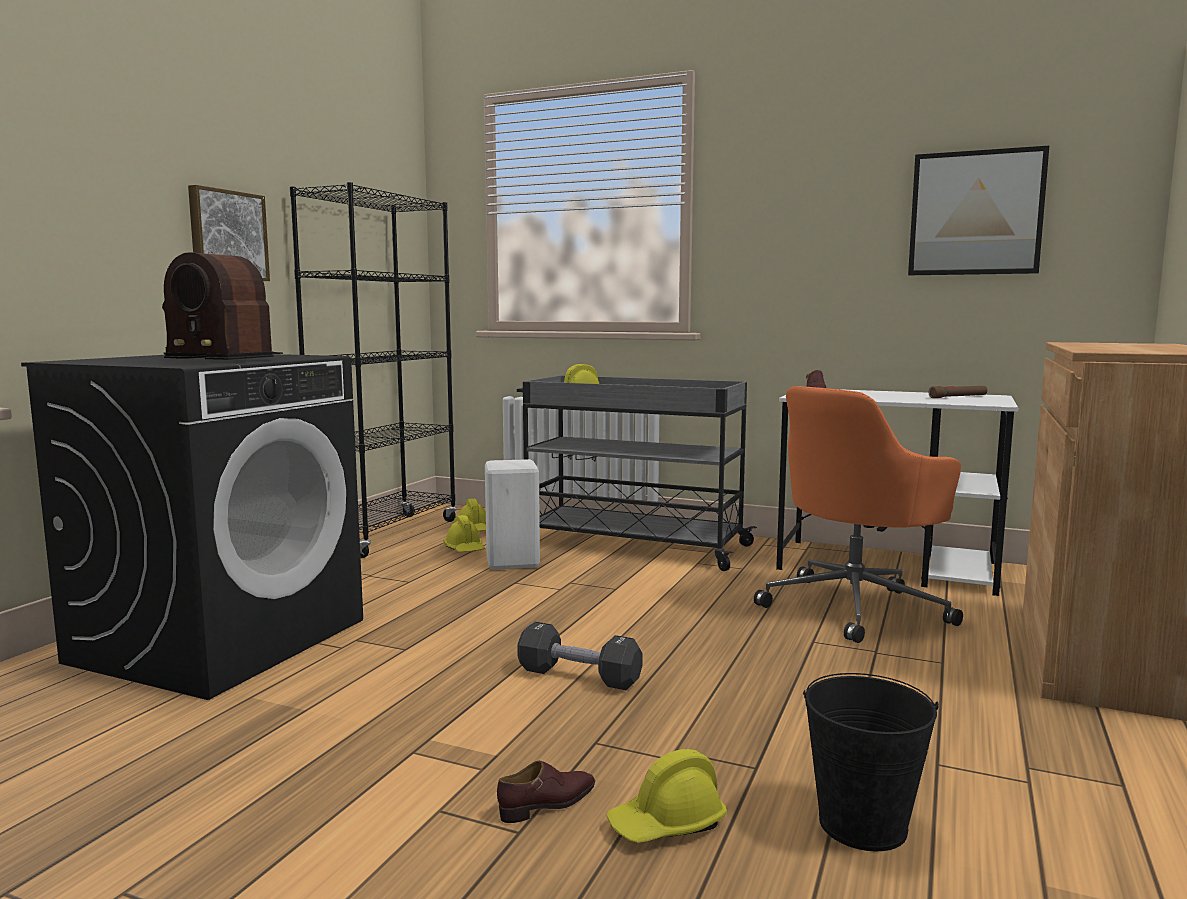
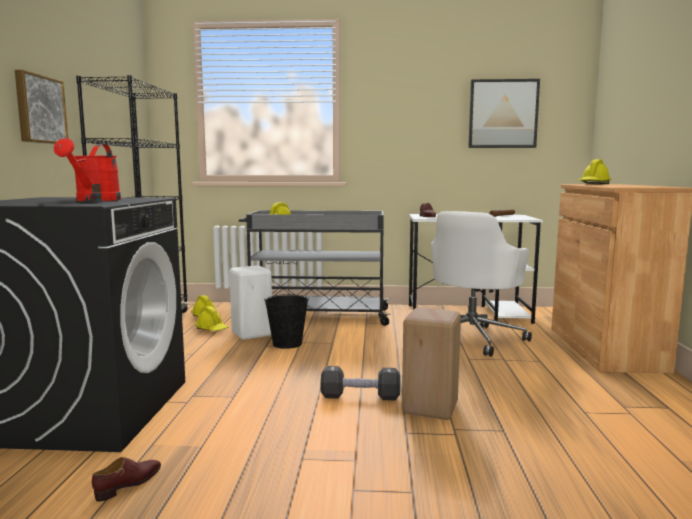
camera: 20 degrees left, 0 degrees up
(225, 359) = (95, 200): radio -> red watering can
(548, 803) = (413, 472): brown shoe -> brown shoe (129, 484)
(667, 824) = (488, 469): yellow hard hat -> yellow hard hat (594, 184)
(672, 711) = (431, 408): none -> beige stool
(855, 607) = (472, 337): orange office chair -> white office chair
(863, 825) = (580, 449): black bucket -> black bucket (287, 343)

